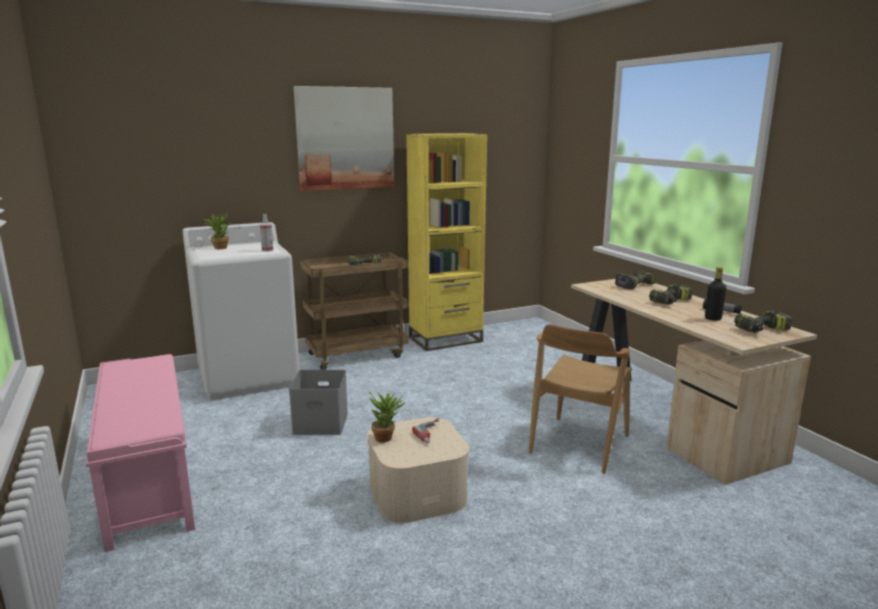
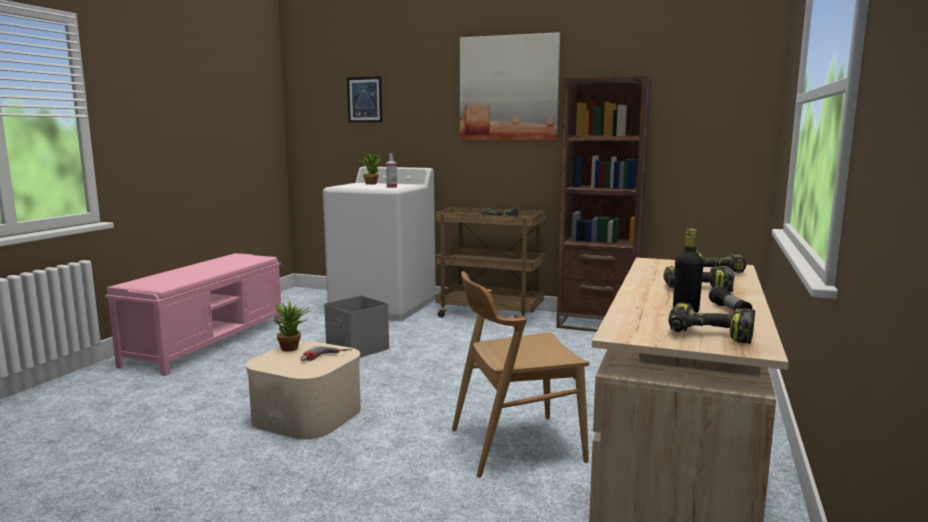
camera: 45 degrees right, 5 degrees down
(176, 150) = (364, 99): none -> picture
(445, 339) = (597, 324): yellow bookcase -> brown bookcase

